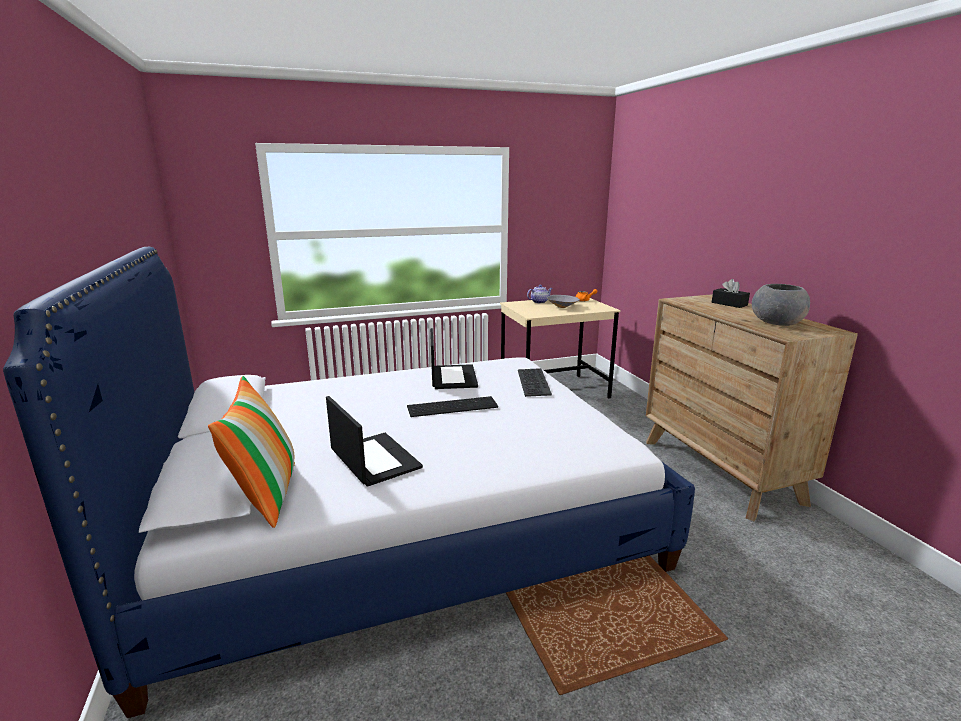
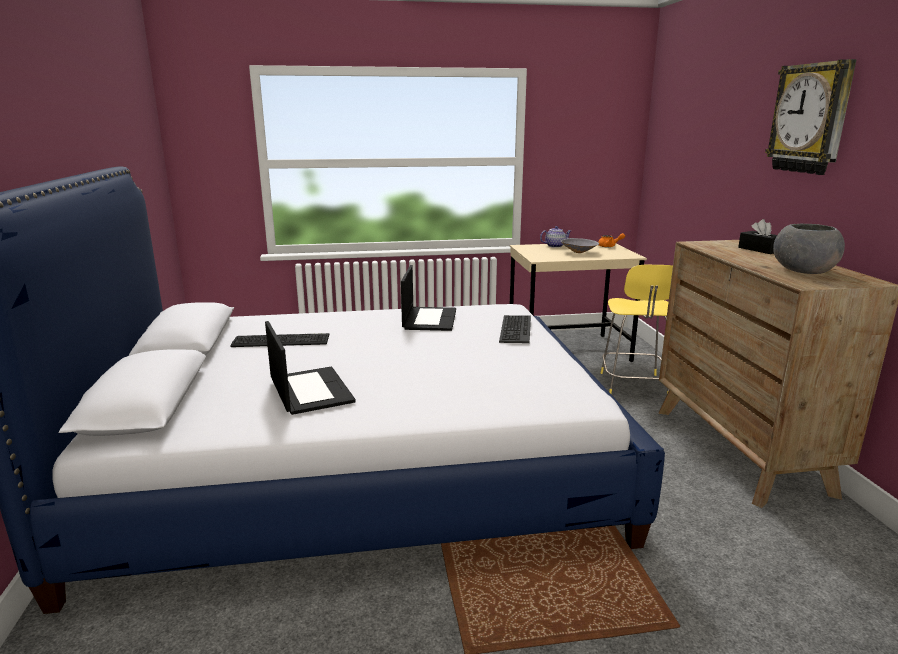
camera: 10 degrees right, 0 degrees up
(265, 494) = (191, 413): pillow -> none
(451, 406) = (413, 347): keyboard -> keyboard (280, 340)
(618, 421) = (633, 386): none -> yellow stool
(766, 195) = (810, 118): none -> wall clock

